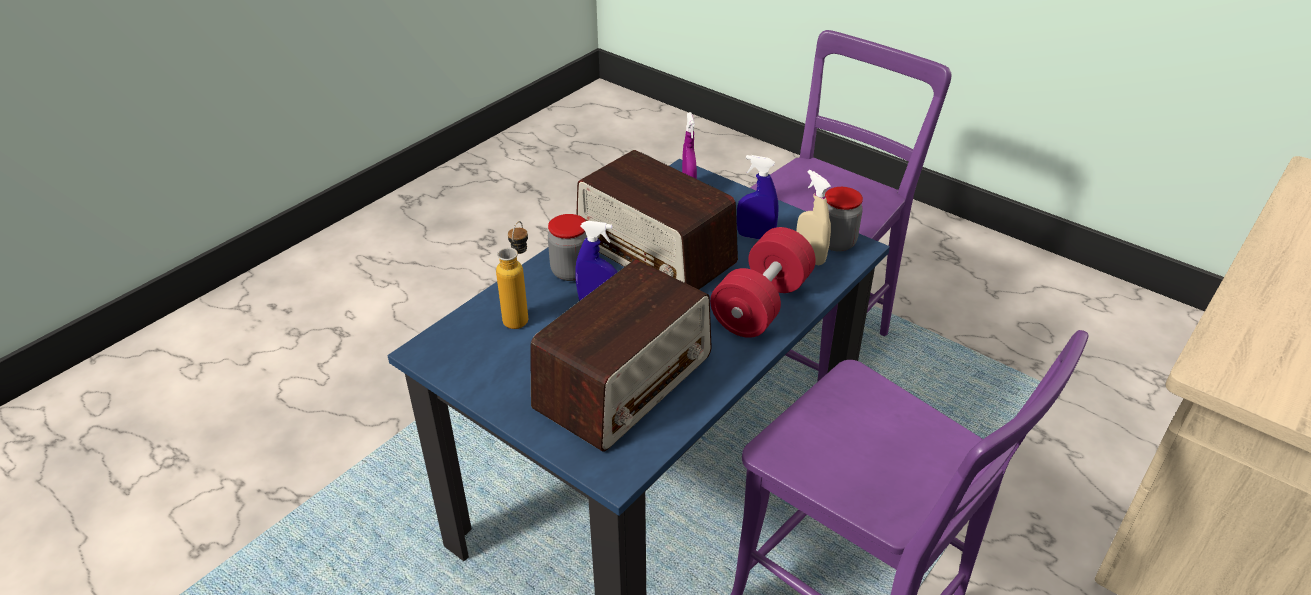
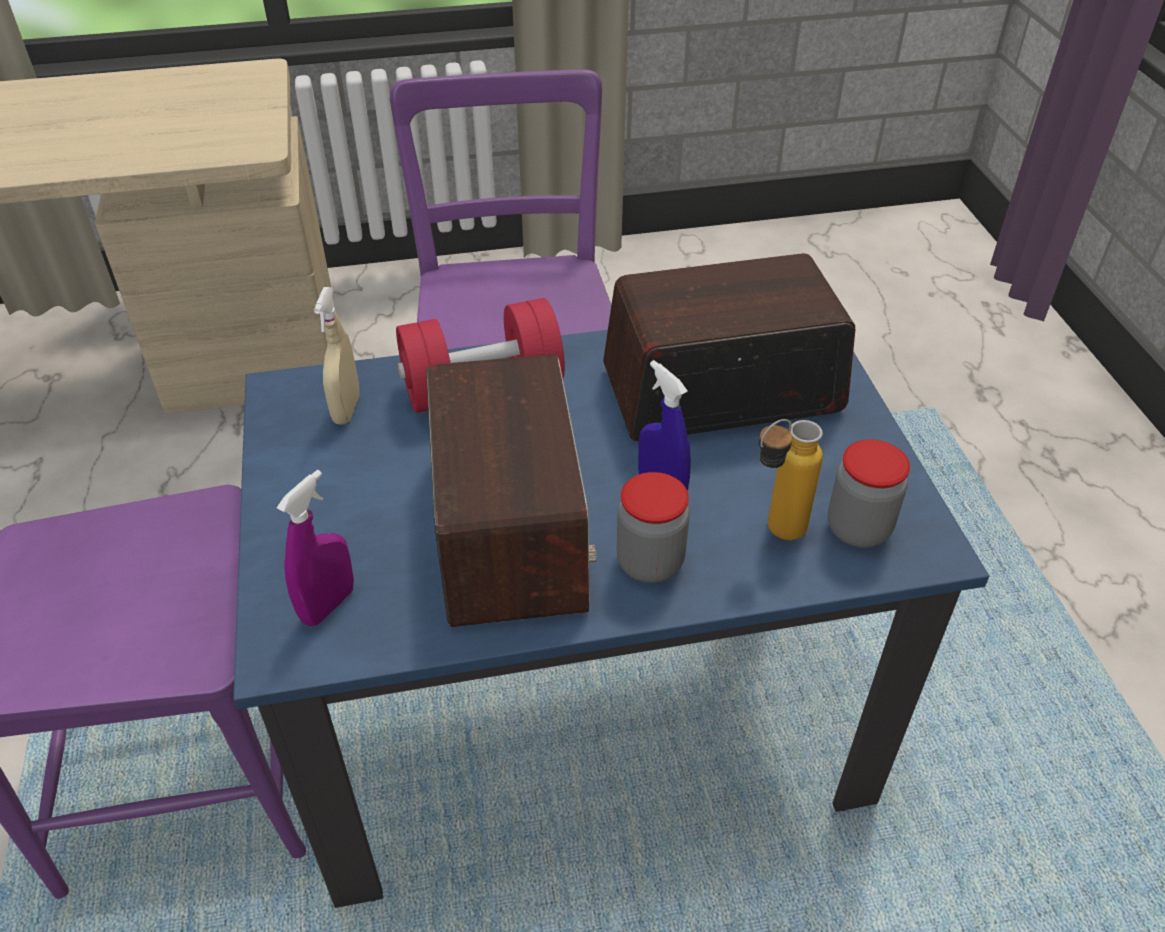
camera: 140 degrees left, 5 degrees up
(755, 236) = (359, 472): blue spray bottle -> none
(837, 243) = (290, 408): jar -> jar (858, 529)

